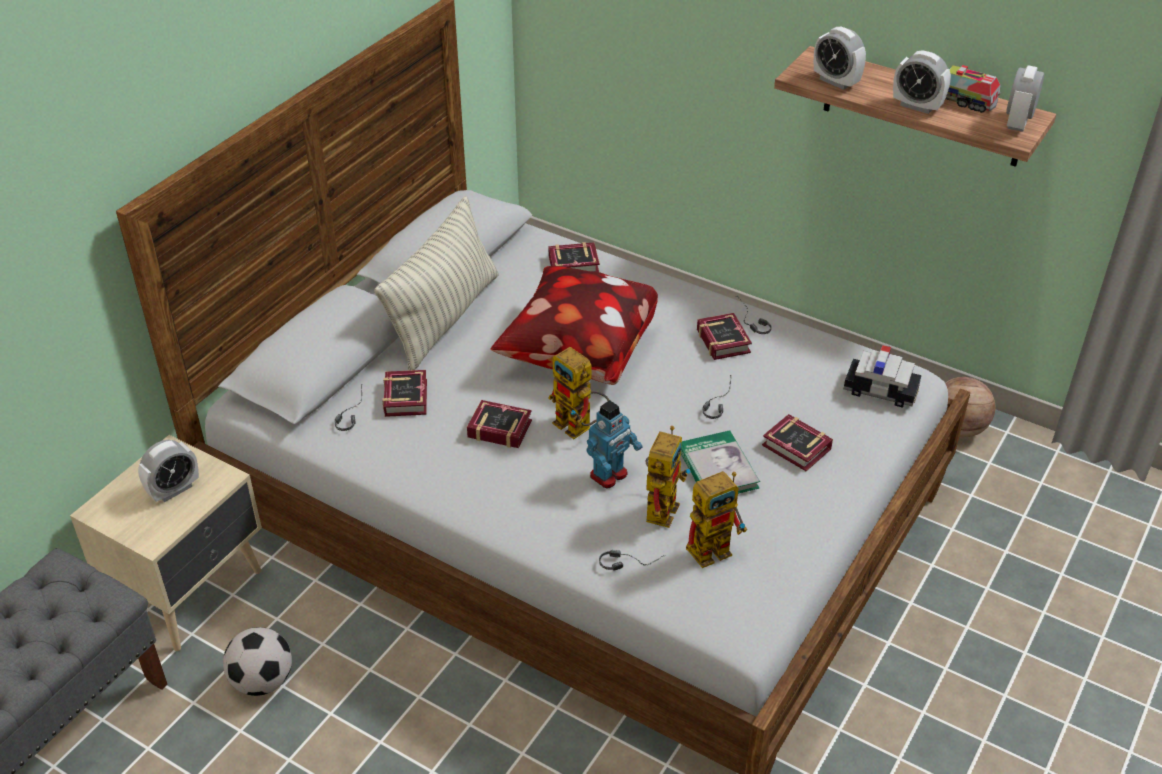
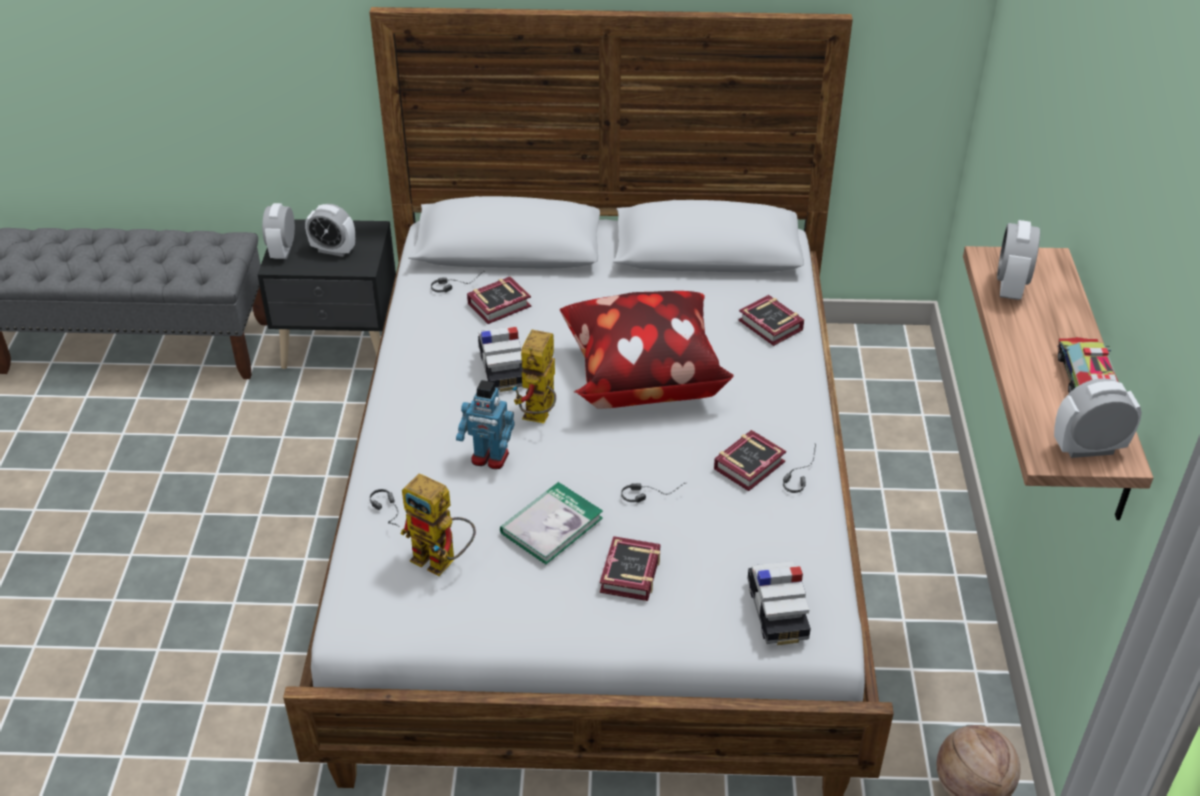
camera: 60 degrees right, 0 degrees up
(191, 592) = (341, 347): beige nightstand -> black nightstand
(262, 681) = (280, 424): football -> none
(444, 318) = (620, 283): pillow -> none
(498, 427) = (502, 369): book -> toy car
(661, 505) = (472, 505): toy robot -> none
(917, 106) = (1028, 359): alarm clock -> alarm clock (283, 251)

